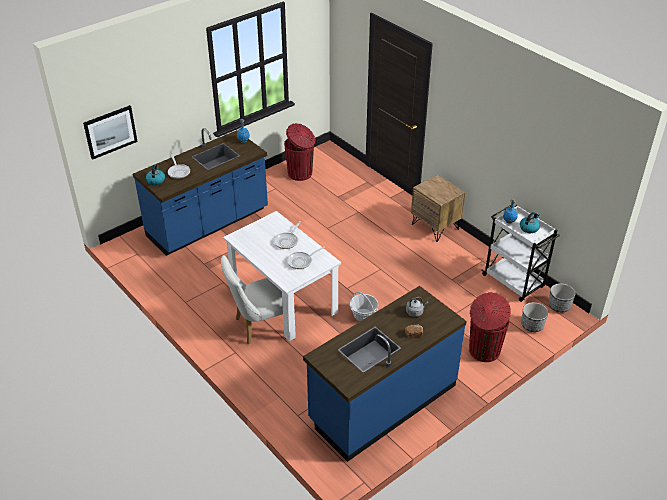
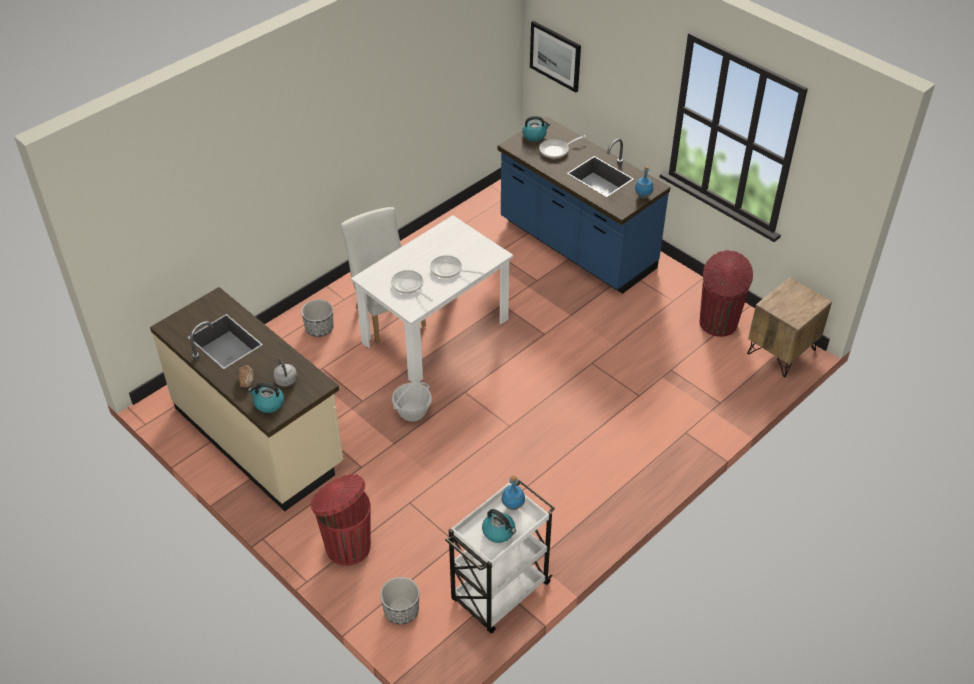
camera: 85 degrees right, 5 degrees up
(382, 402) = (259, 436): blue counter -> beige counter
(435, 226) = (621, 491): brown nightstand -> brown nightstand (781, 352)
(438, 321) = (268, 403): none -> kettle
(559, 306) = (447, 653): planter -> planter (319, 329)

